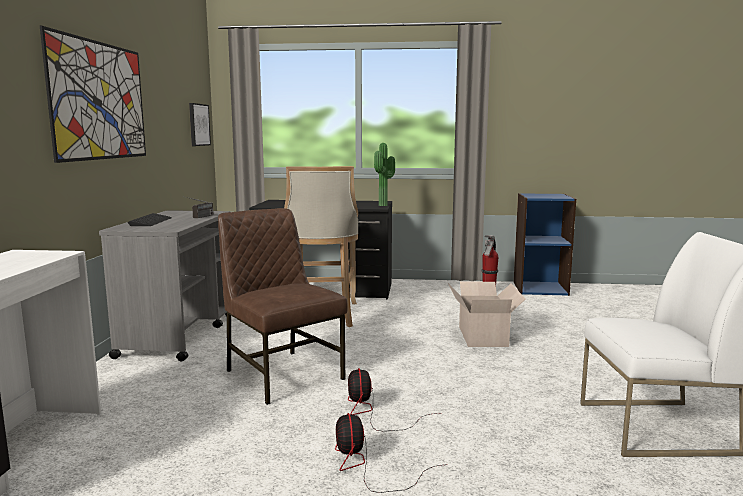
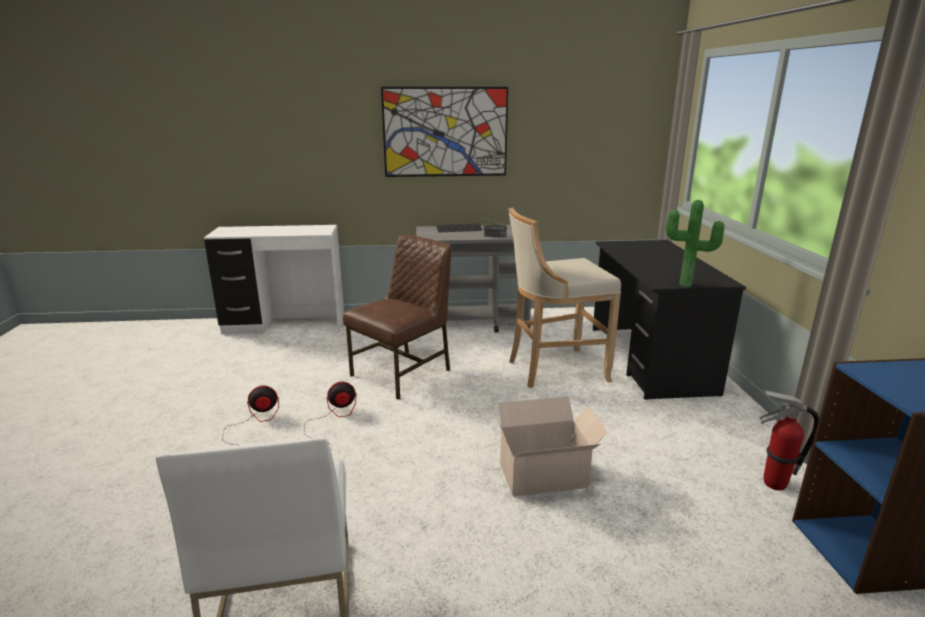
camera: 80 degrees right, 10 degrees up
(198, 125) = (627, 146): picture -> none

